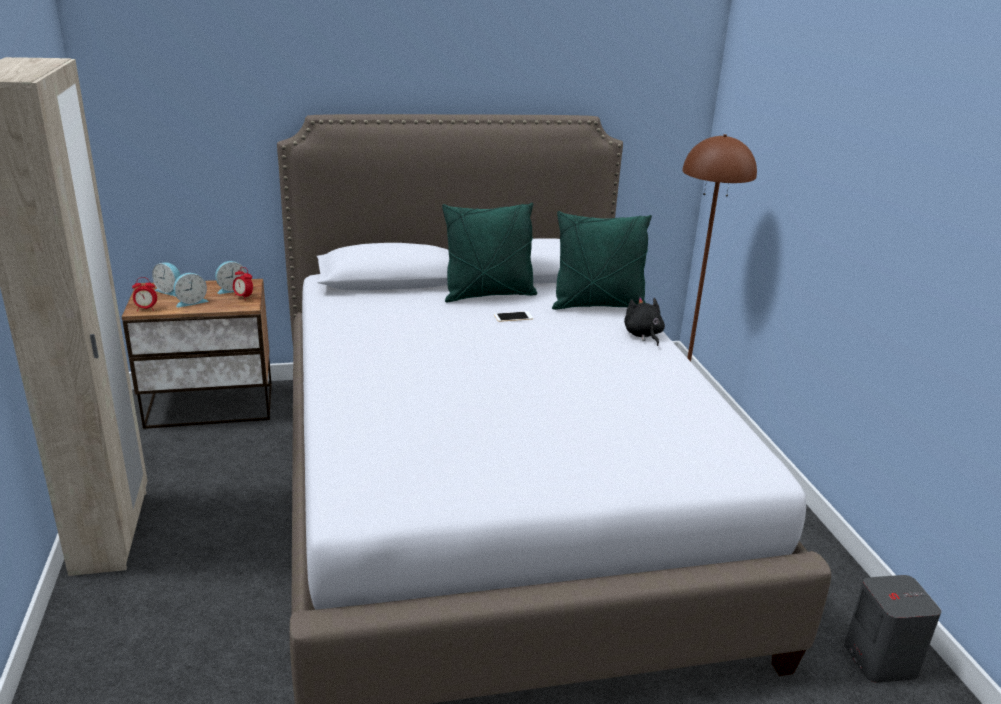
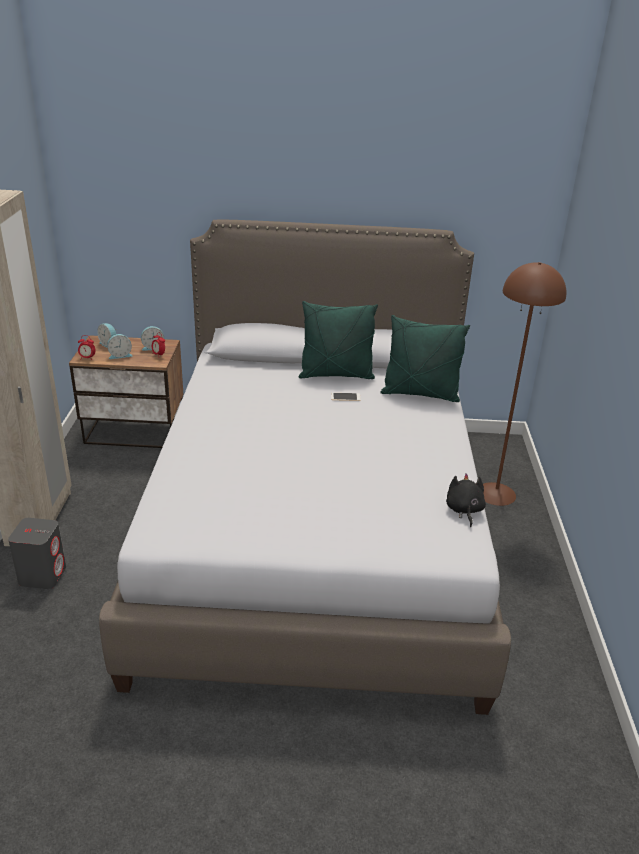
camera: 15 degrees right, 5 degrees up
(643, 335) = (442, 425): black plush toy -> black plush toy (464, 510)
(879, 659) = (566, 718): grey speaker -> grey speaker (43, 575)

